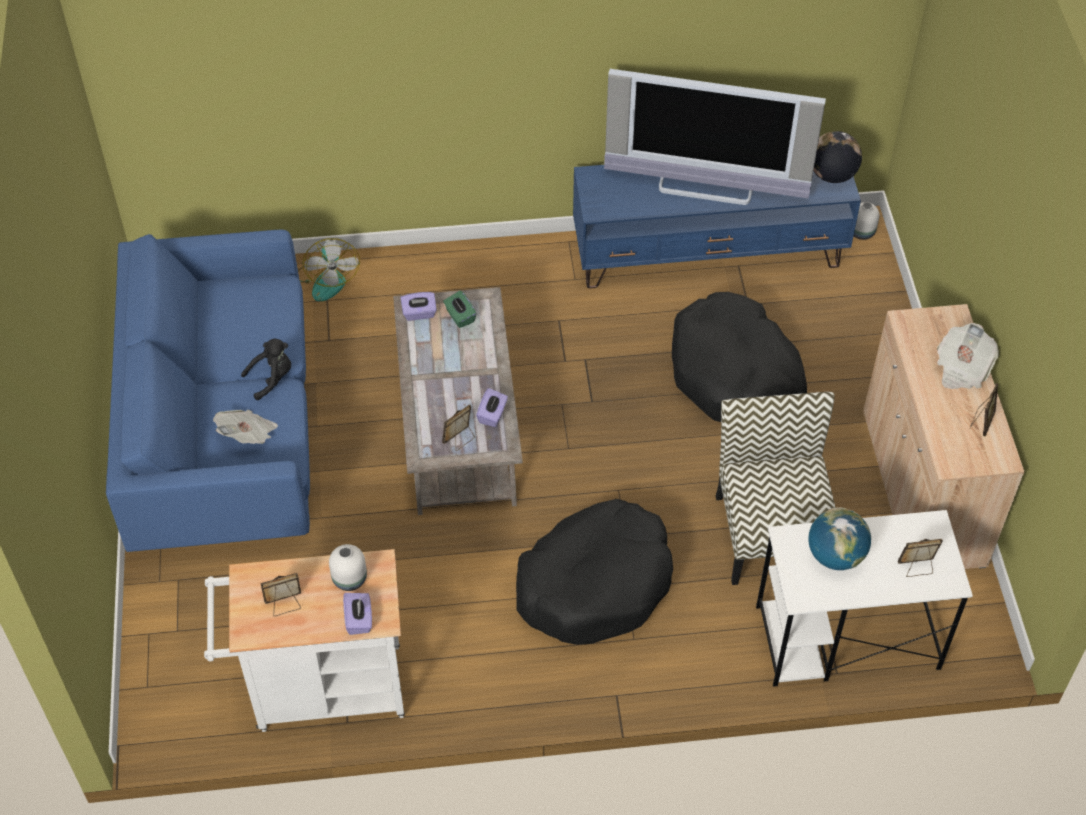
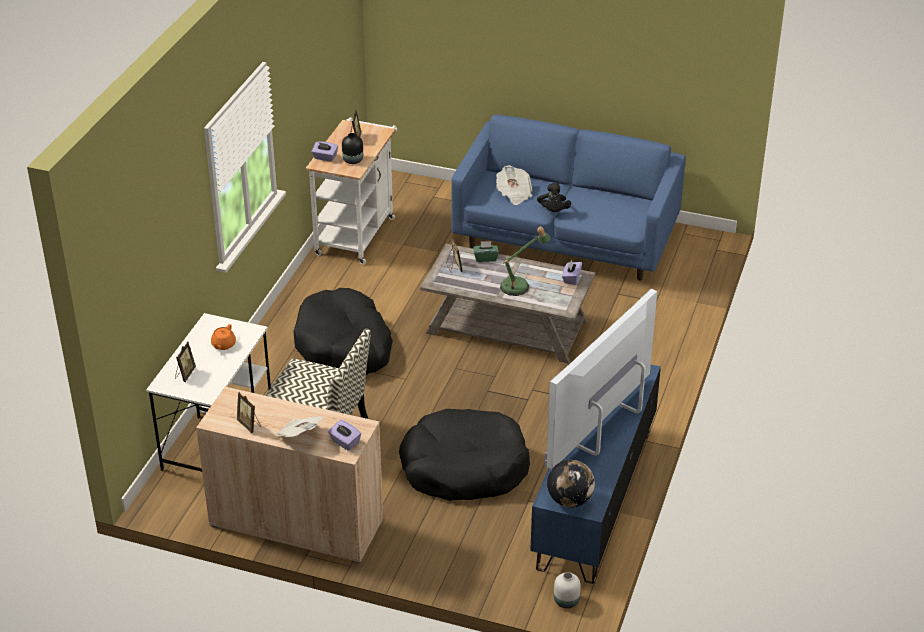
camera: 115 degrees right, 15 degrees down
(327, 279) = (676, 306): fan -> none
(350, 578) = (353, 160): white vase -> black vase
(460, 316) = (557, 294): green tissue box -> green tissue box (485, 258)
(463, 358) = (519, 285): none -> table lamp
(492, 415) = (464, 285): purple tissue box -> purple tissue box (344, 442)
(835, 556) = (223, 345): globe -> orange teapot

